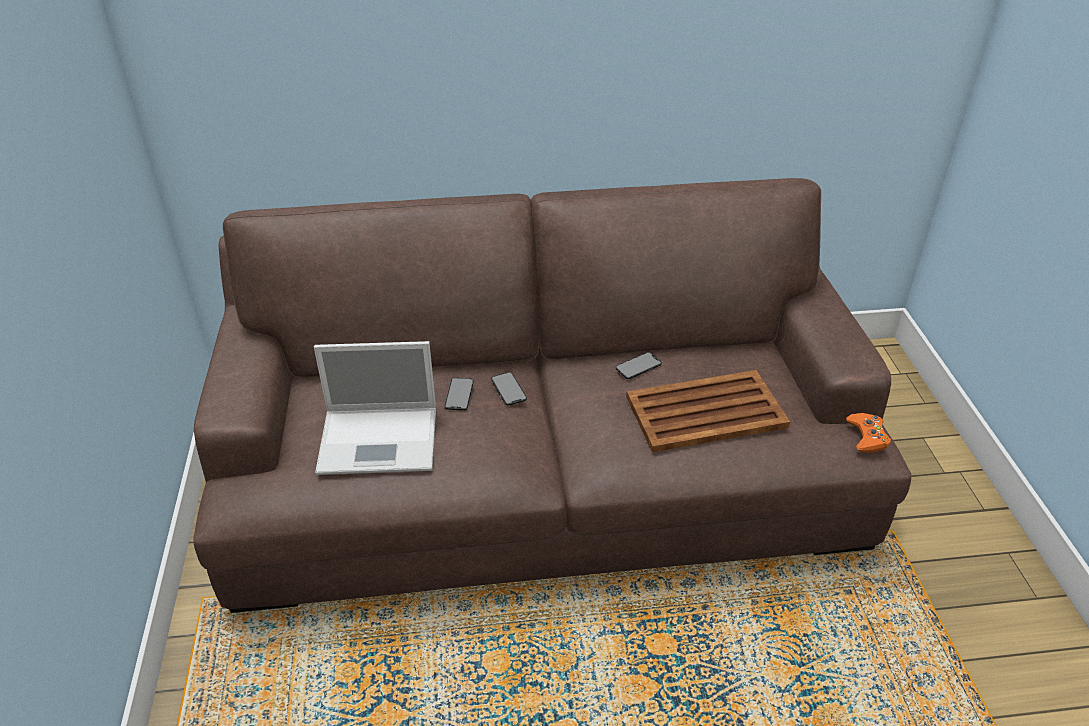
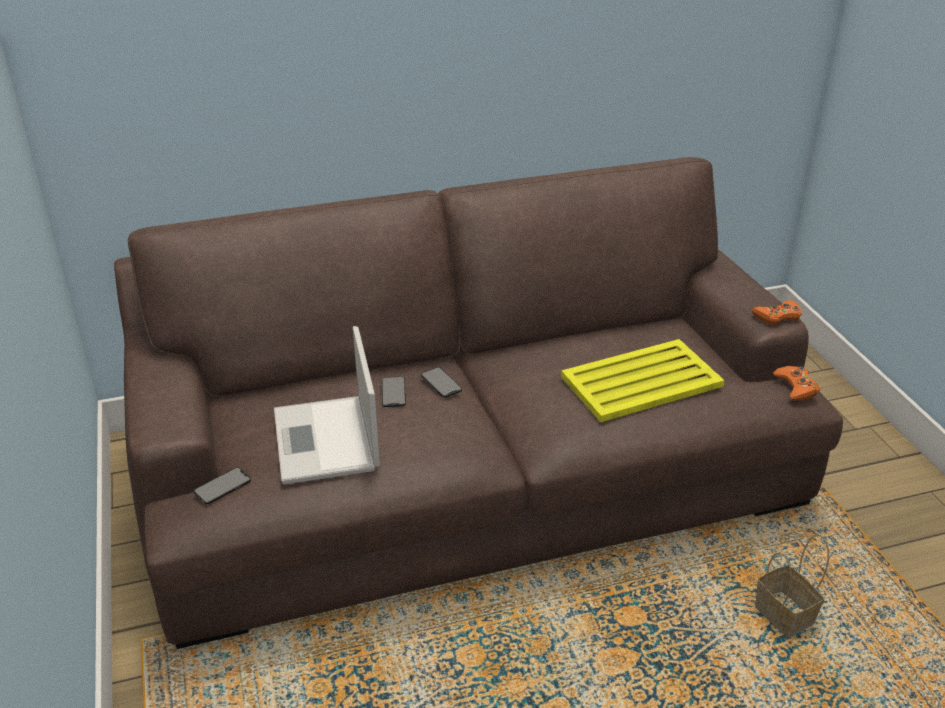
camera: 10 degrees left, 5 degrees down
(381, 440) = (326, 441): laptop -> laptop turned 90 degrees clockwise
(638, 366) = (563, 348): phone -> phone (222, 486)
(707, 412) = (643, 381): brown tray -> yellow tray
(819, 667) = (786, 615): none -> basket
(862, 359) = (777, 316): none -> orange game controller

